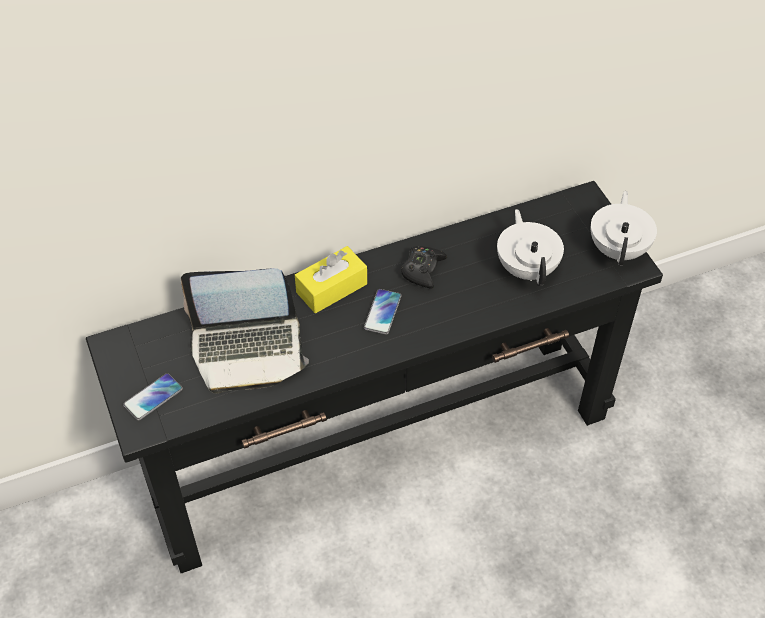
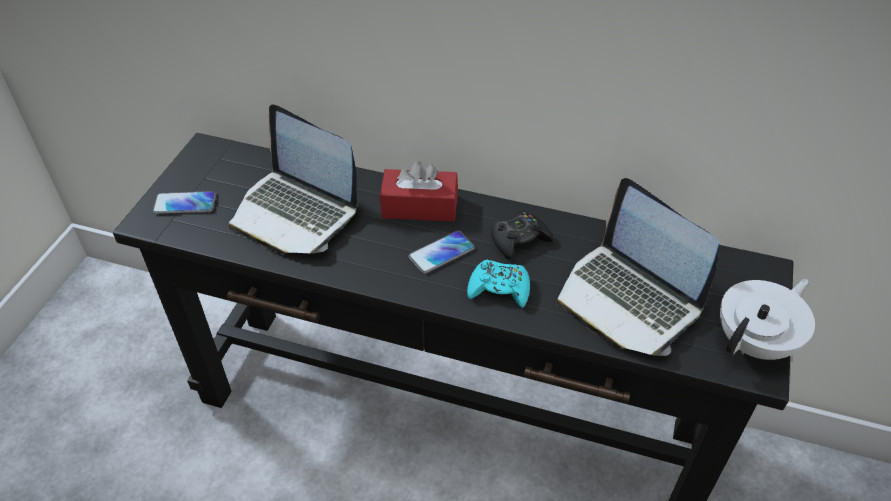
camera: 40 degrees right, 5 degrees down
(331, 288) = (419, 206): yellow tissue box -> red tissue box
(444, 312) = (499, 289): none -> turquoise game controller
(527, 268) = (628, 299): white teapot -> laptop

